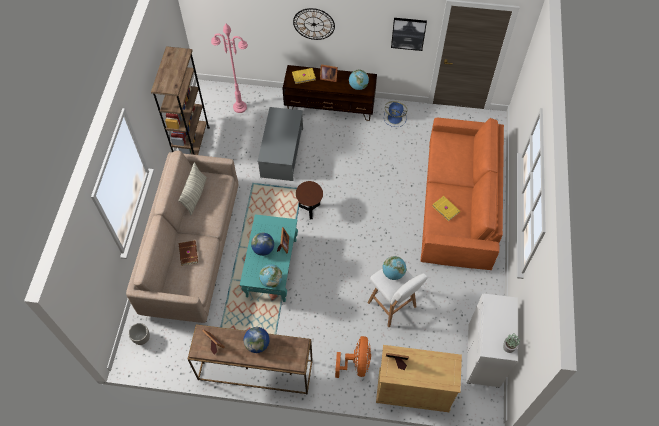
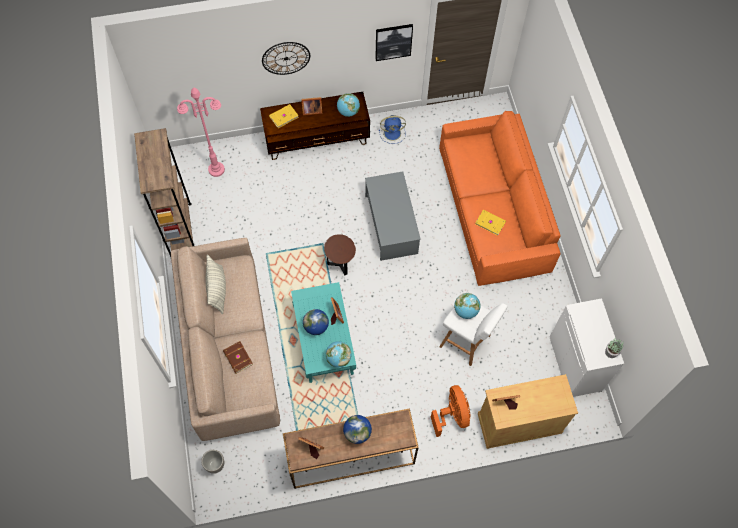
camera: 20 degrees left, 5 degrees up
(282, 153) = (285, 209): grey coffee table -> grey coffee table (391, 225)

